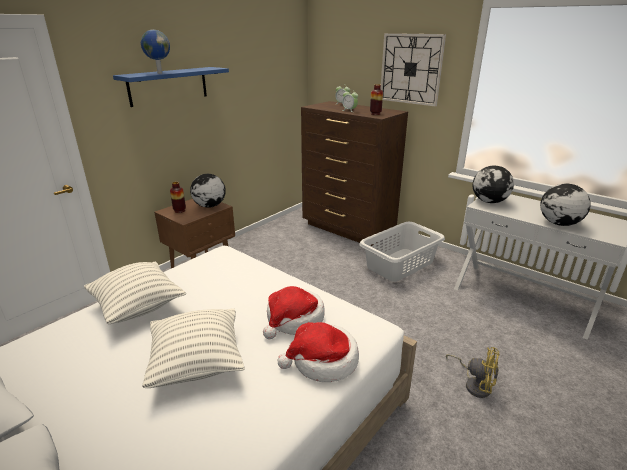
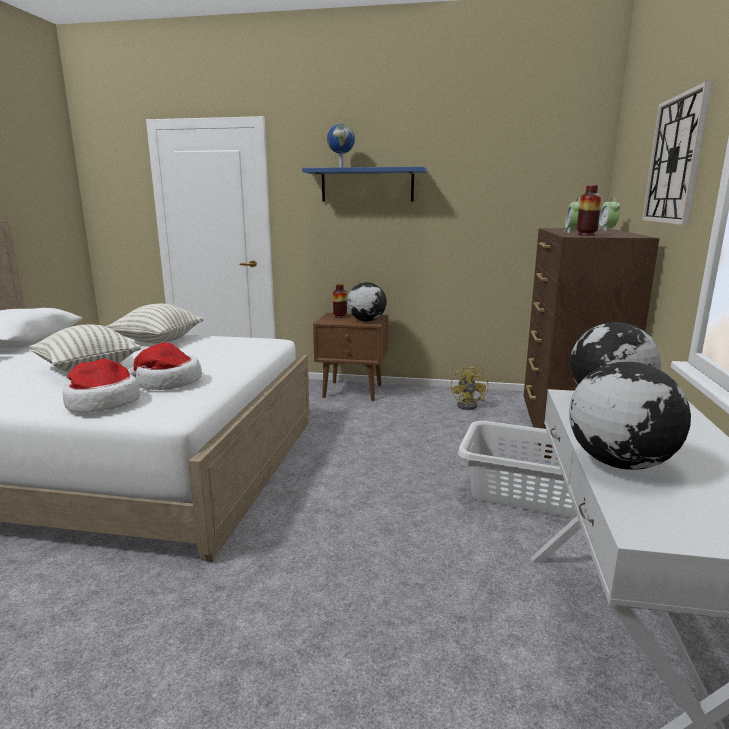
camera: 60 degrees right, 10 degrees down
(474, 384) = (283, 621): yellow fan -> yellow fan (470, 405)

